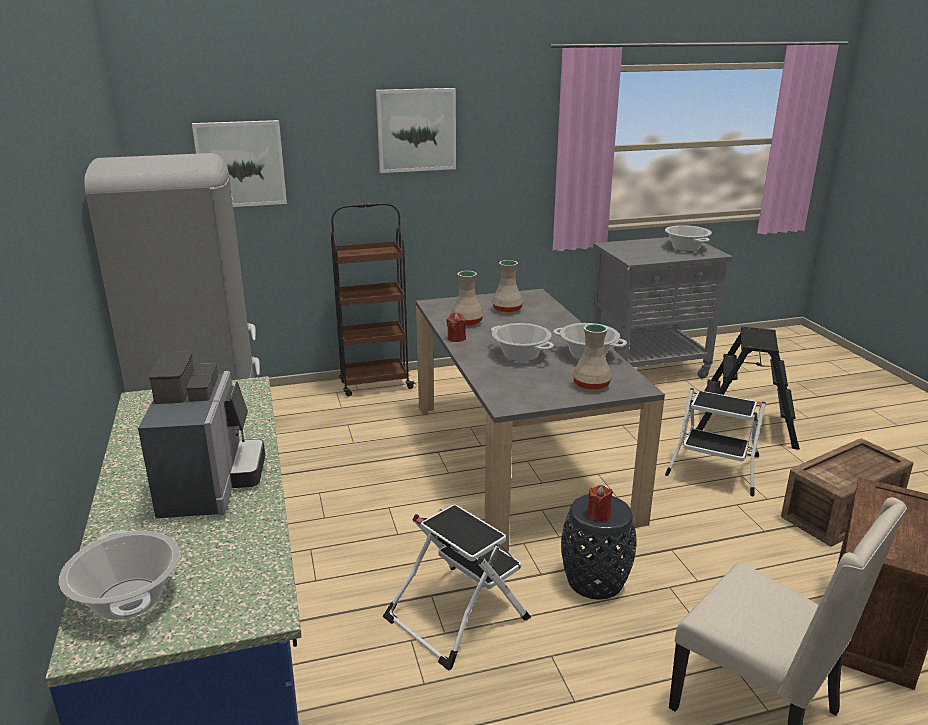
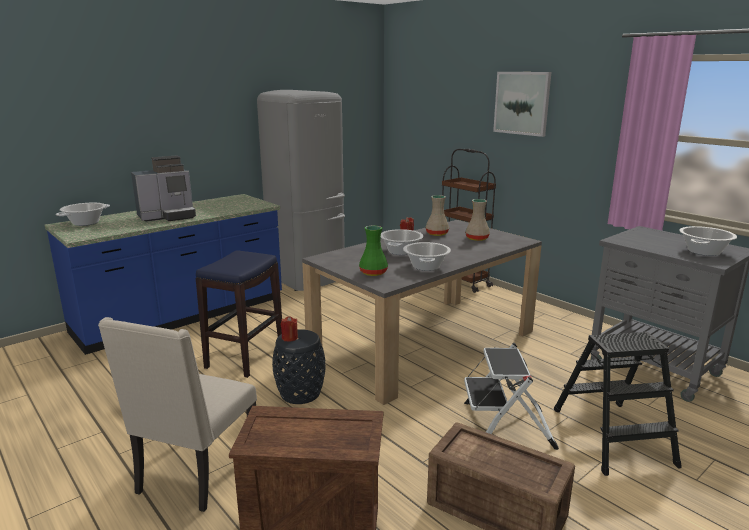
camera: 65 degrees right, 5 degrees down
(240, 164) = (427, 115): picture -> none
(457, 613) = (245, 357): step ladder -> stool
(590, 385) = (373, 272): beige vase -> green vase

